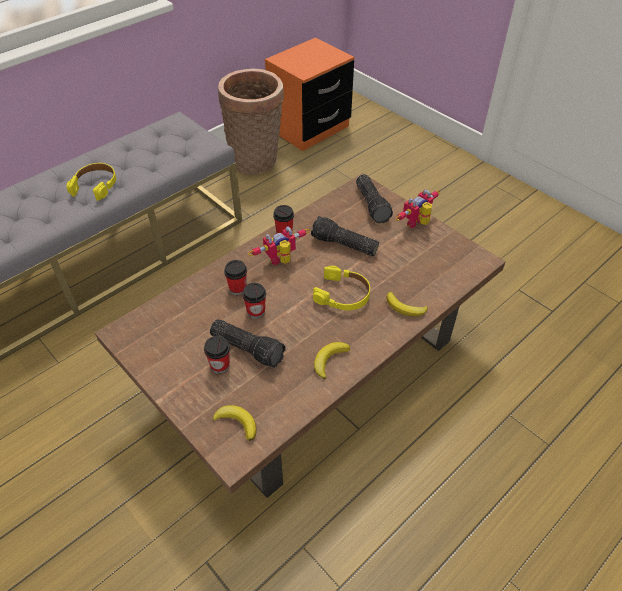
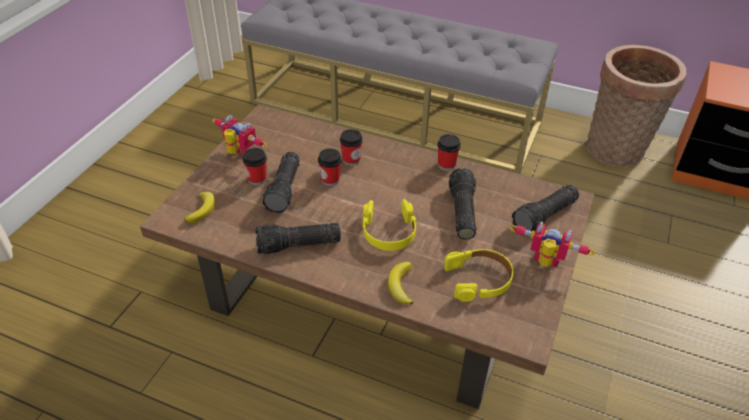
camera: 65 degrees right, 5 degrees down
(95, 185) = (409, 39): yellow headphones -> yellow headphones (479, 280)
(282, 261) = (405, 176): toy robot -> toy robot (239, 154)
(329, 360) = (298, 246): banana -> flashlight

